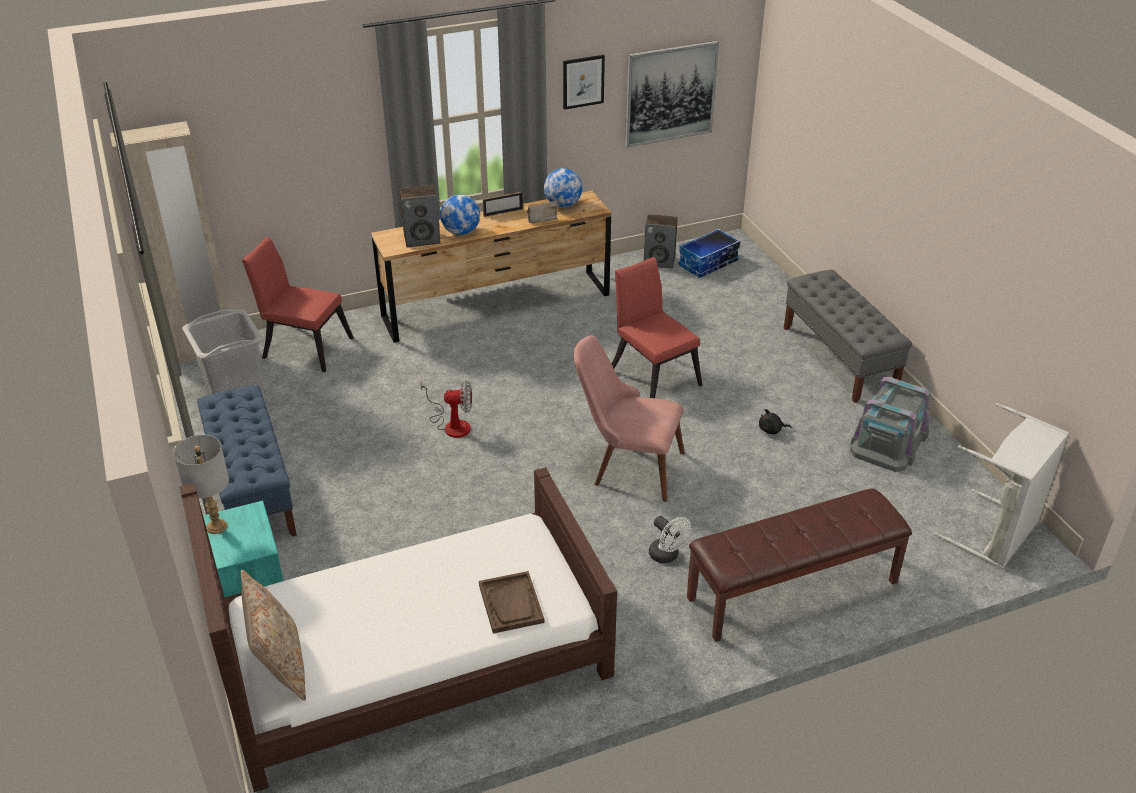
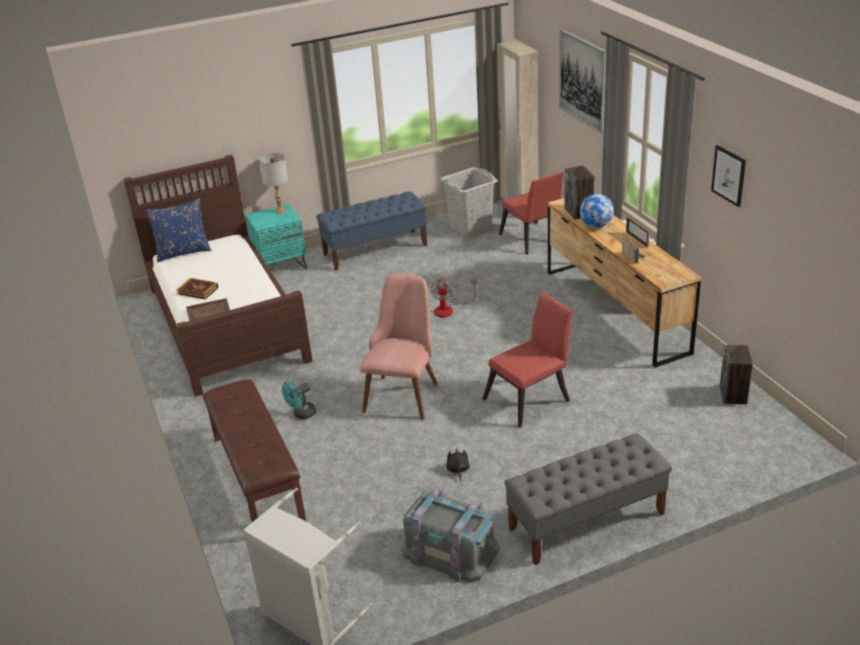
camera: 90 degrees right, 5 degrees down
(280, 665) = (183, 252): beige pillow -> blue pillow
(303, 346) = (533, 240): red chair -> red chair turned 135 degrees clockwise
(433, 626) = (198, 291): none -> book
(563, 205) = (663, 264): globe -> none
(667, 556) = (301, 414): white fan -> turquoise fan
(670, 93) = (792, 241): picture -> picture (583, 80)
(708, 264) = (744, 428): storage box -> none

